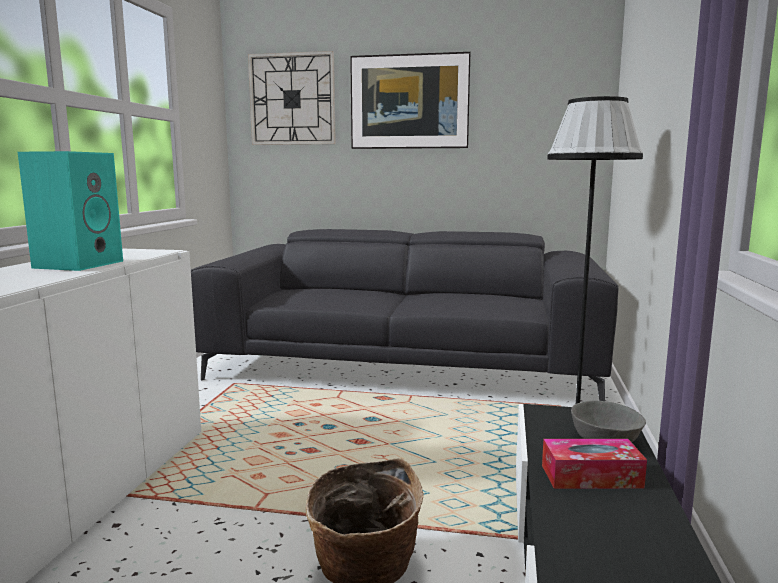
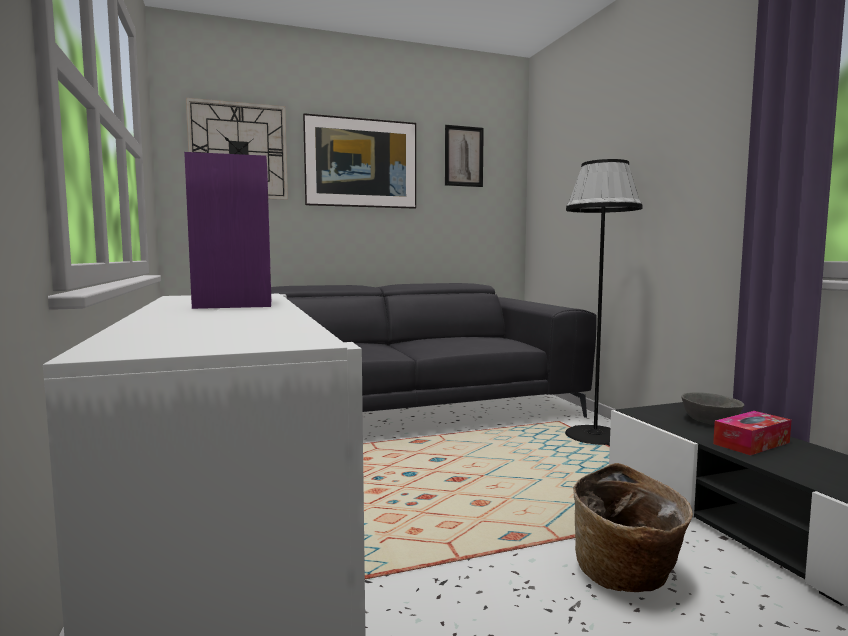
camera: 30 degrees left, 5 degrees down
(79, 264) = (232, 304): turquoise speaker -> purple speaker
(529, 84) = (463, 156): none -> picture

